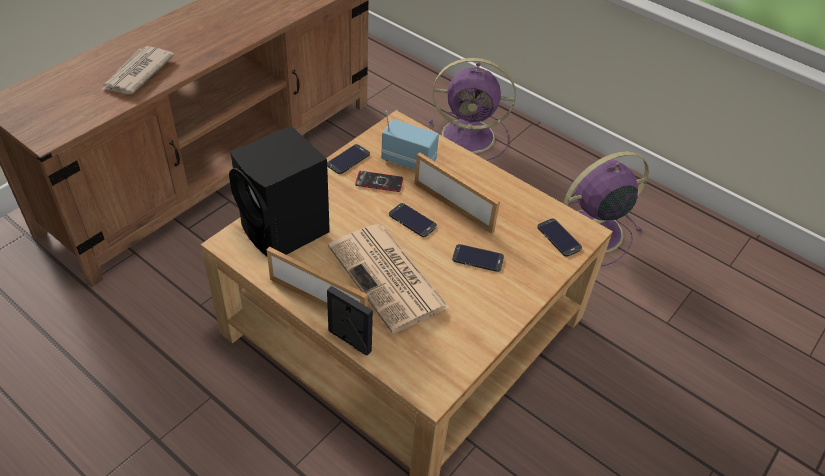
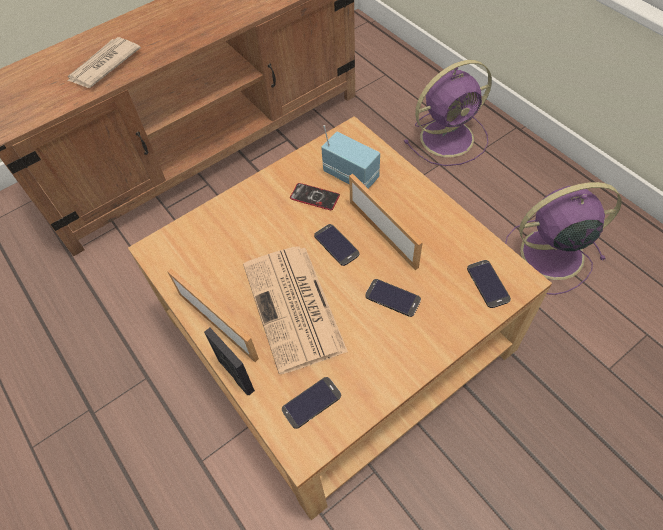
camera: 20 degrees right, 10 degrees up
(286, 232) = (209, 243): black speaker -> none
(348, 159) = (291, 168): phone -> phone (311, 402)
(471, 136) = (449, 137): purple fan -> purple fan turned 45 degrees counterclockwise

